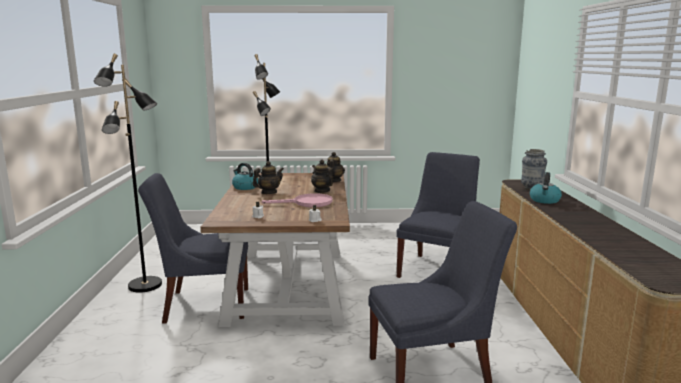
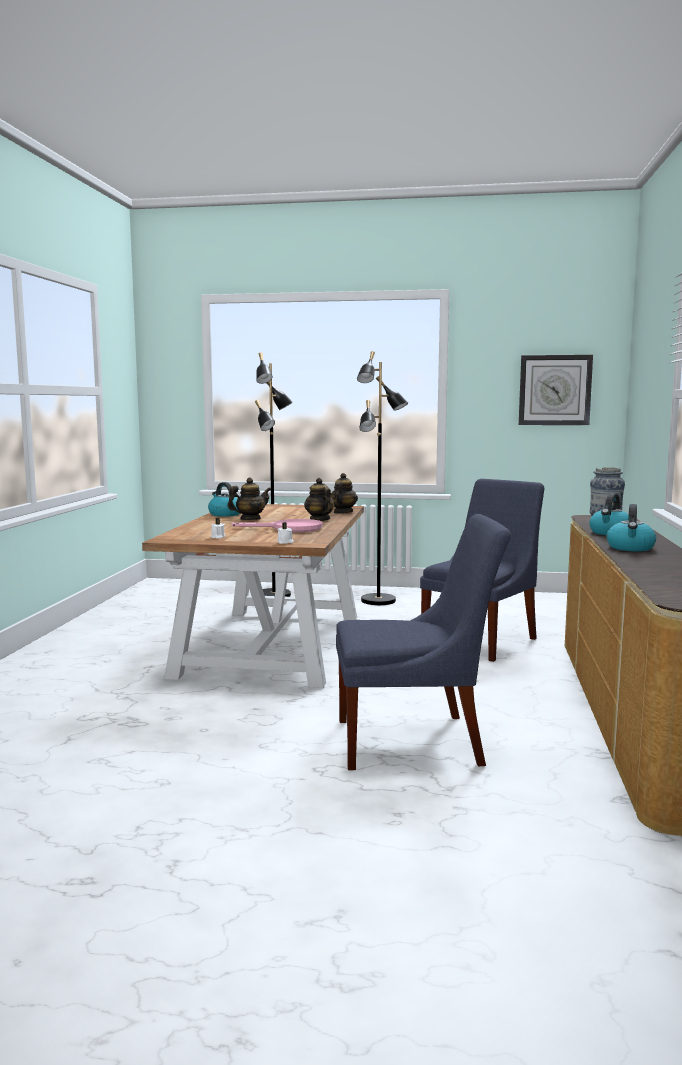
camera: 10 degrees right, 5 degrees down
(145, 286) = (95, 635): black floor lamp -> black floor lamp (379, 601)
(203, 304) = (155, 657): blue chair -> none
(468, 81) = (554, 390): none -> wall clock
(573, 218) = (630, 548): none -> kettle

